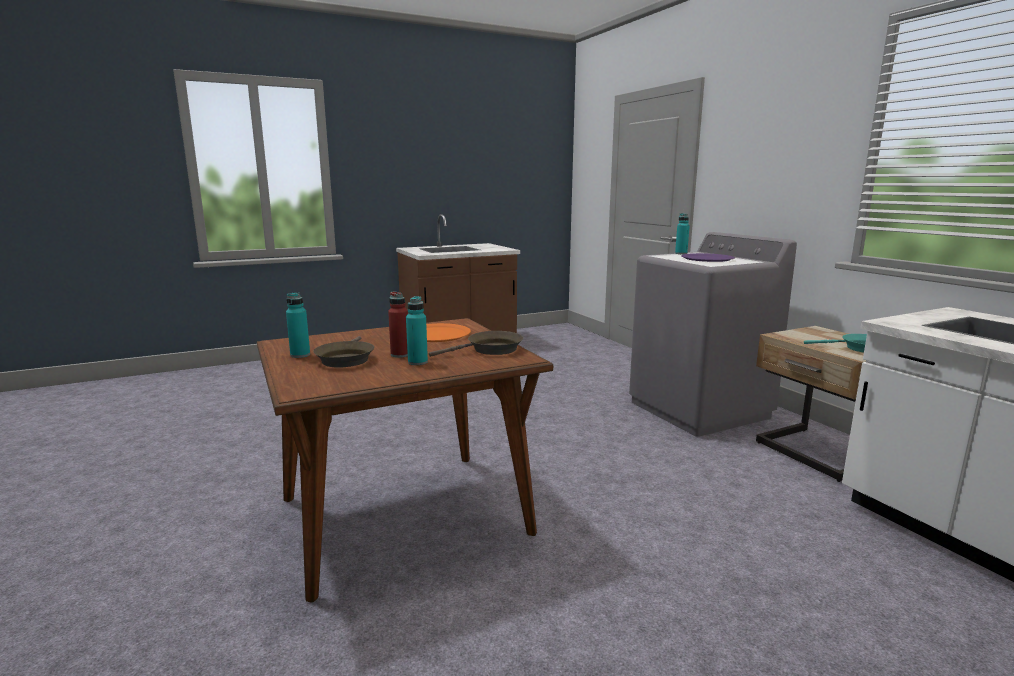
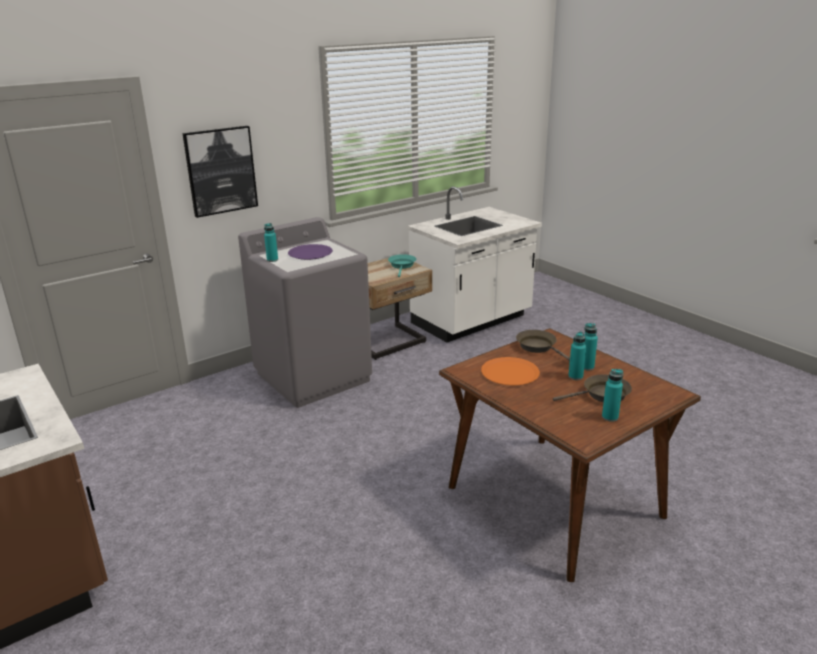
camera: 100 degrees left, 10 degrees up
(400, 355) = (575, 376): red bottle -> turquoise bottle
(742, 171) = (220, 171): none -> picture

